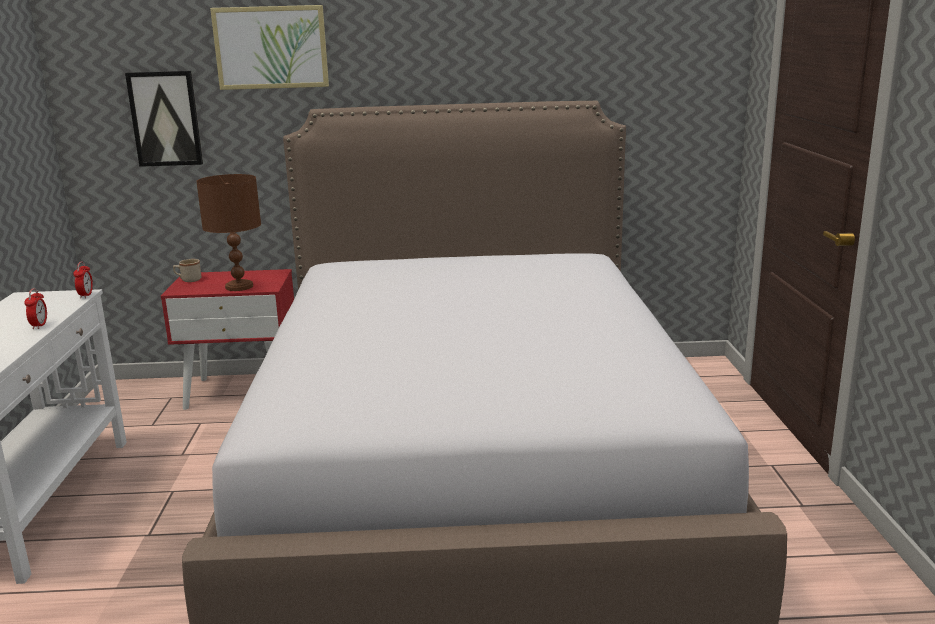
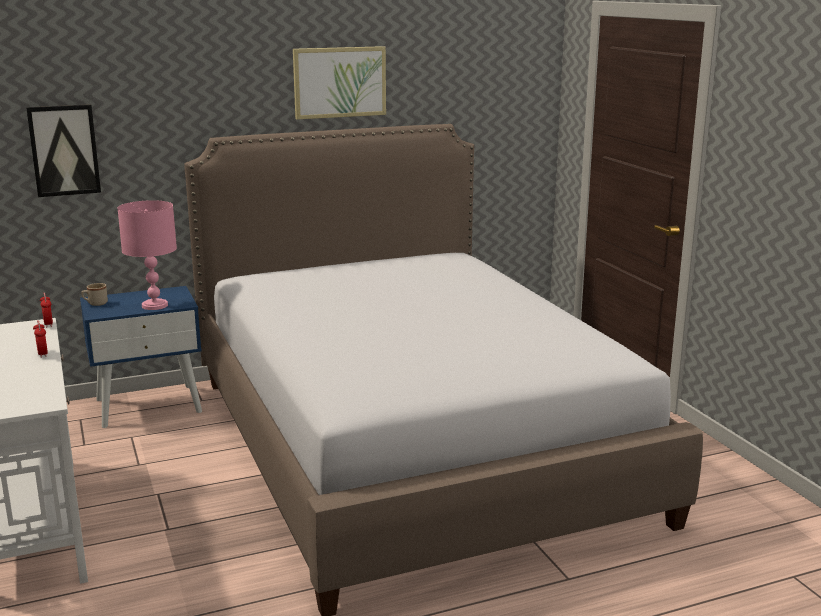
camera: 20 degrees left, 0 degrees up
(238, 286) = (154, 305): brown table lamp -> pink table lamp
(243, 391) = (149, 405): red nightstand -> blue nightstand
(271, 47) = (169, 82): picture -> picture (339, 82)

